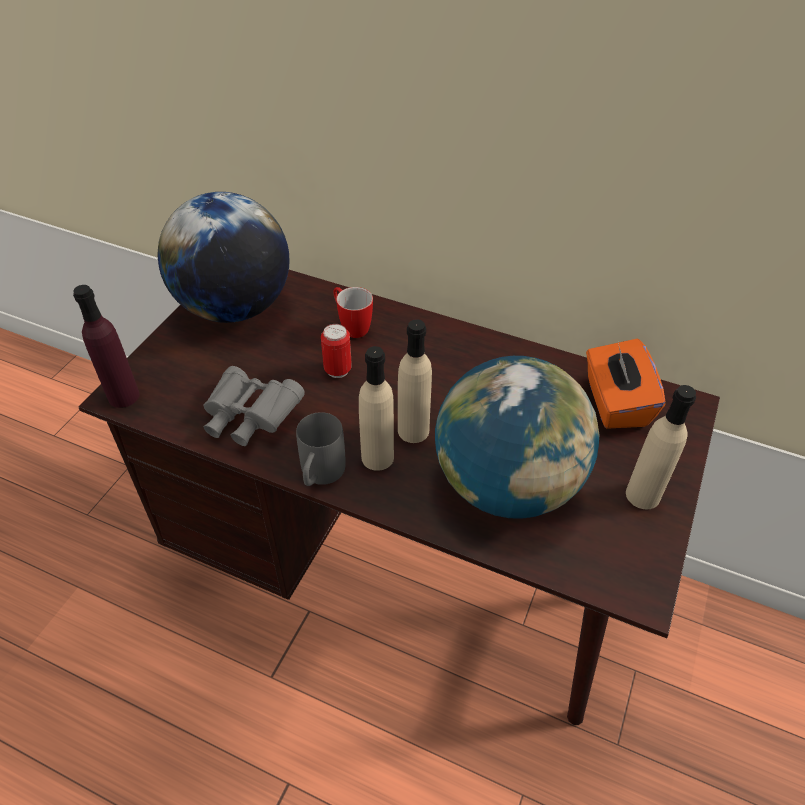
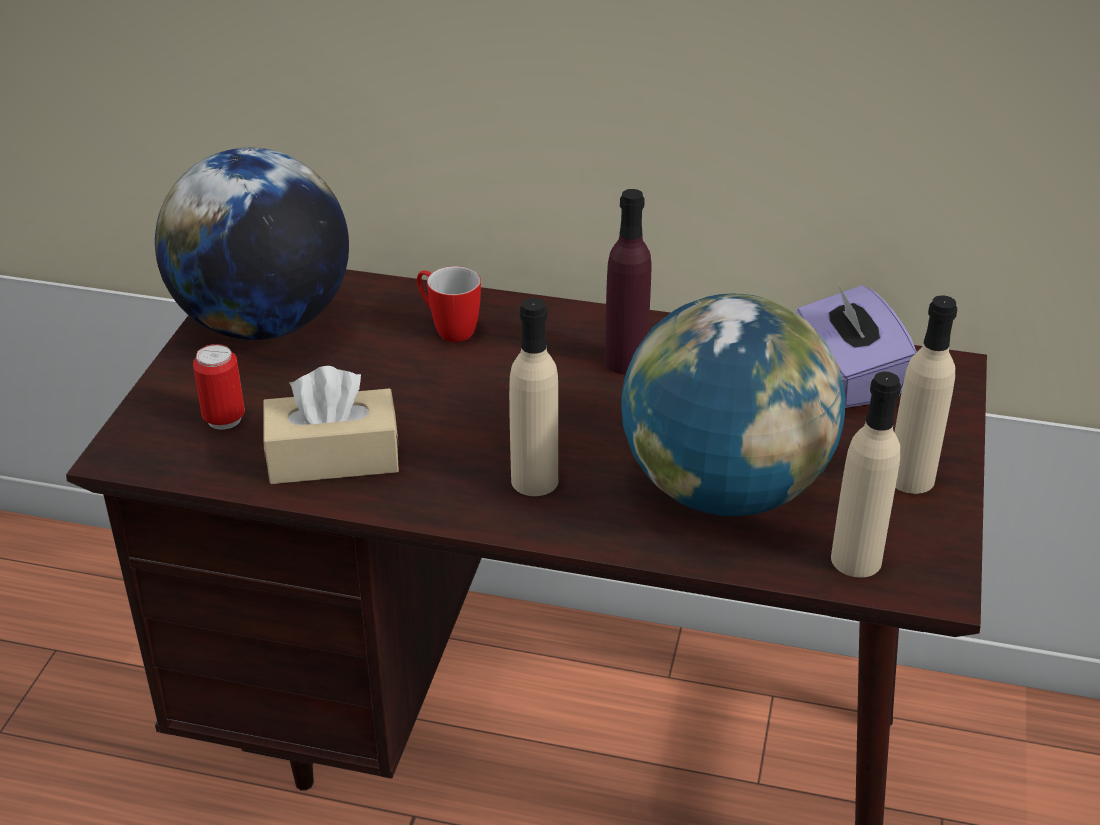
camera: 10 degrees left, 10 degrees down
(123, 396) = (132, 452): purple bottle -> purple bottle (625, 362)
(249, 418) = (333, 457): grey binoculars -> beige tissue box
(320, 476) = (459, 512): grey mug -> none
(338, 370) = (444, 384): can -> can (224, 419)
(413, 430) = (576, 443): beige bottle -> beige bottle (856, 560)
(615, 403) = (847, 377): orange tissue box -> purple tissue box

